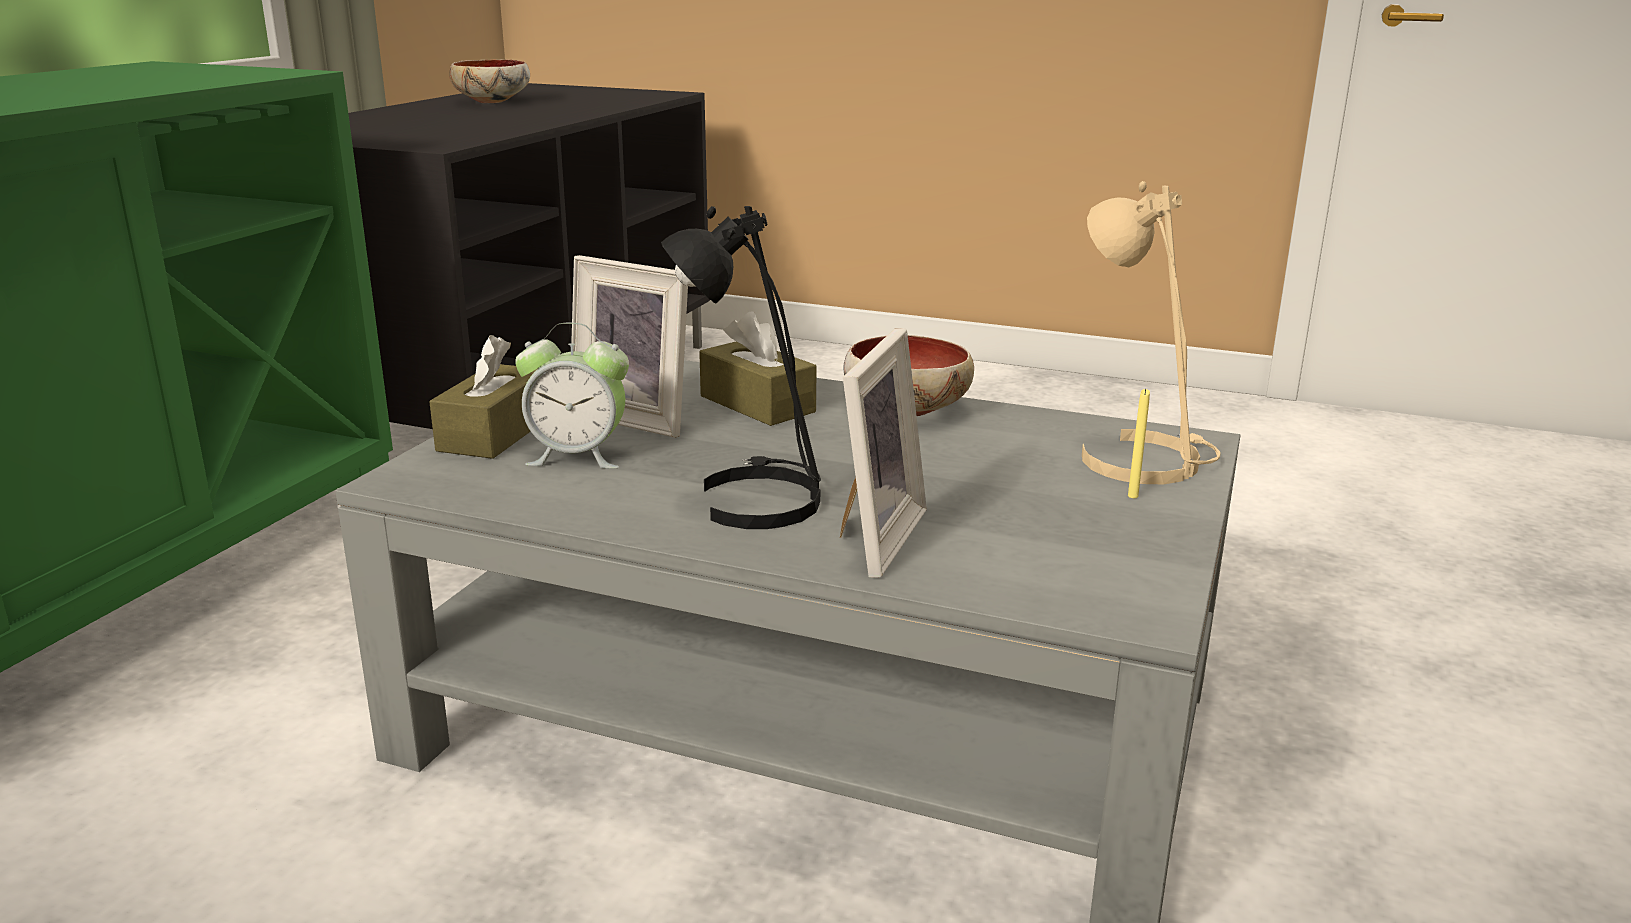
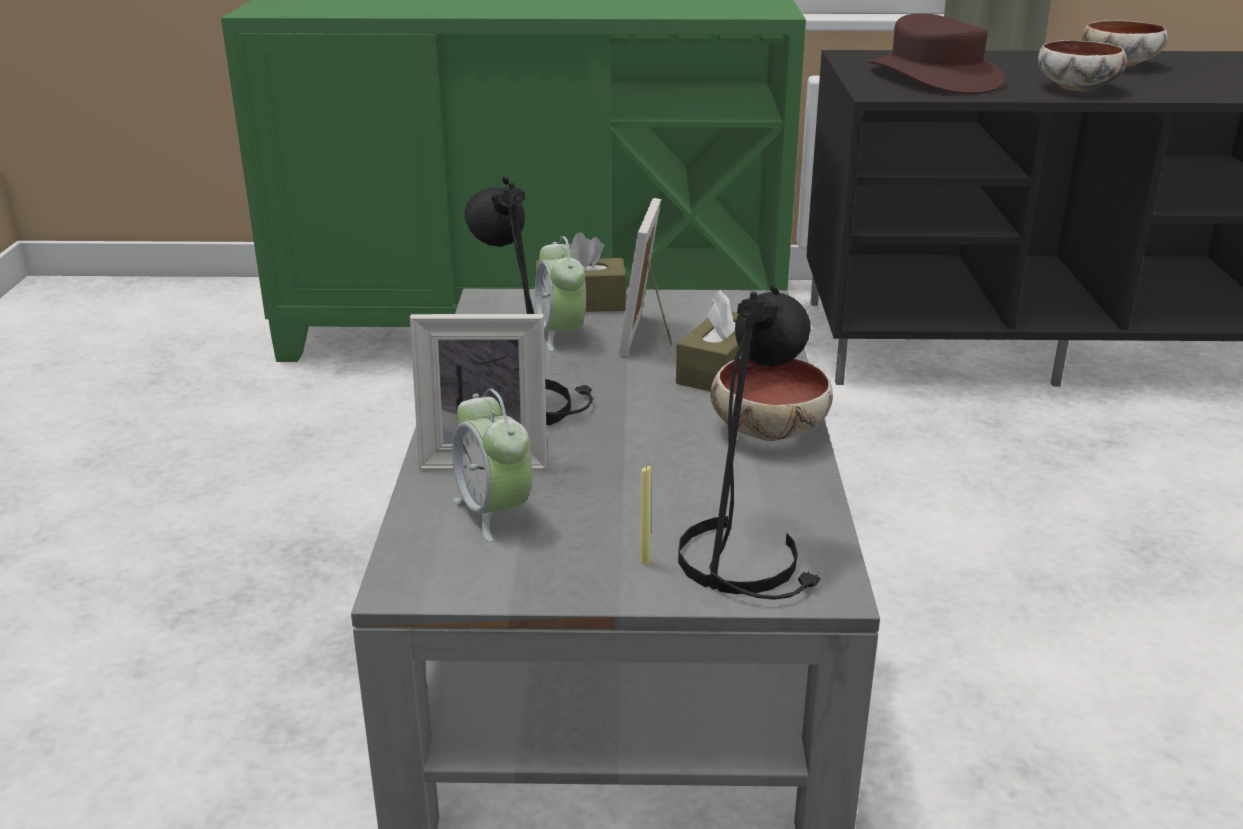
camera: 70 degrees right, 5 degrees up
(415, 130) = (934, 77): none -> brown hat
(542, 116) = (1078, 89): none -> bowl
(1007, 550) = (494, 513): none -> alarm clock
(1143, 459) = (746, 561): beige table lamp -> black table lamp

